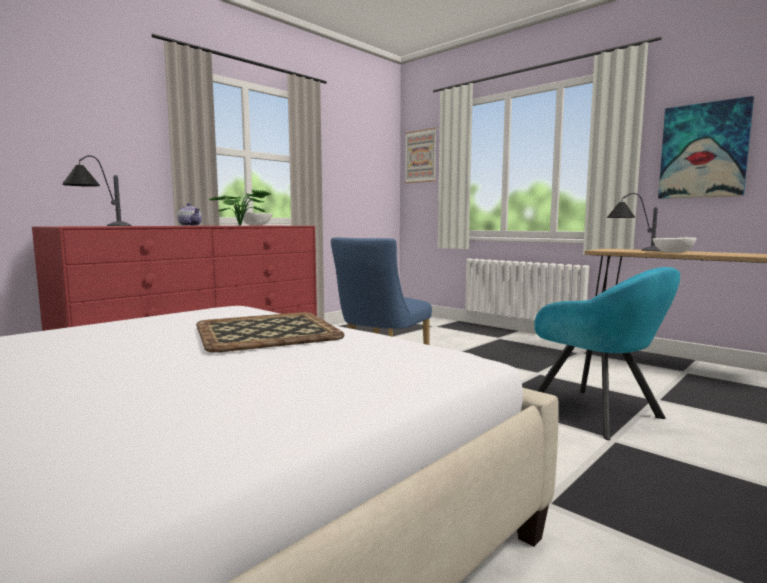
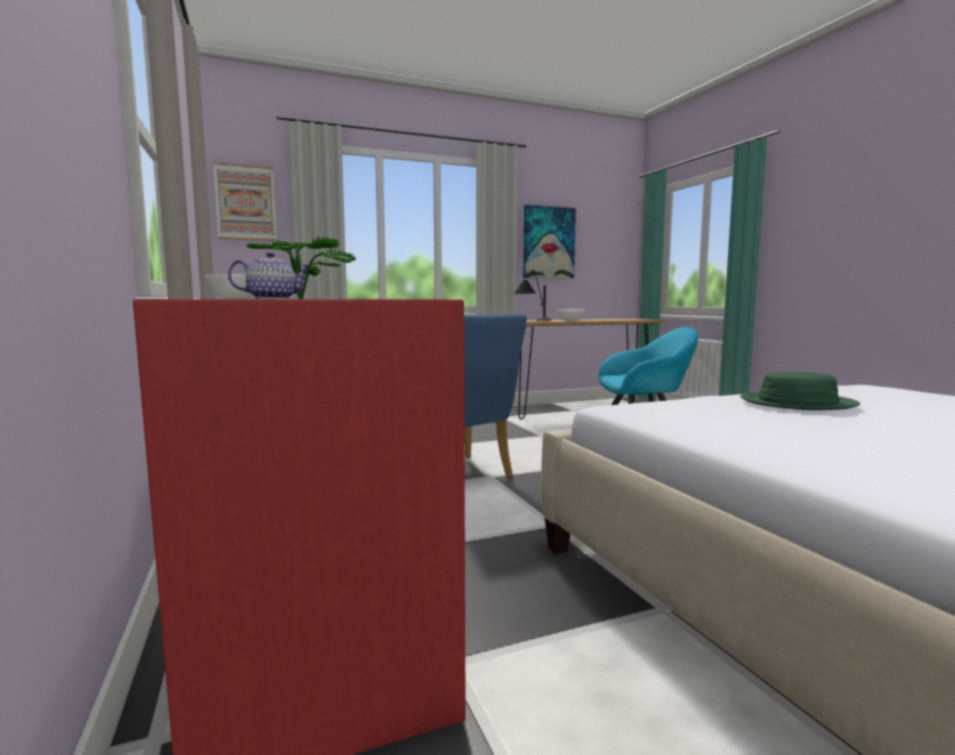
camera: 65 degrees left, 0 degrees up
(98, 226) = (288, 298): table lamp -> none
(265, 332) = (797, 403): tray -> green hat

